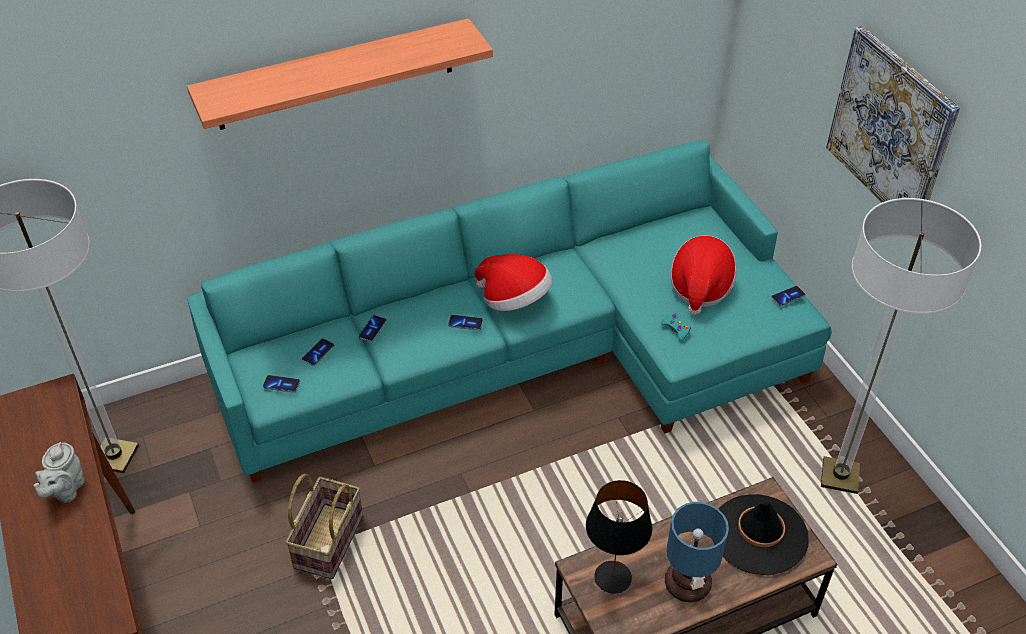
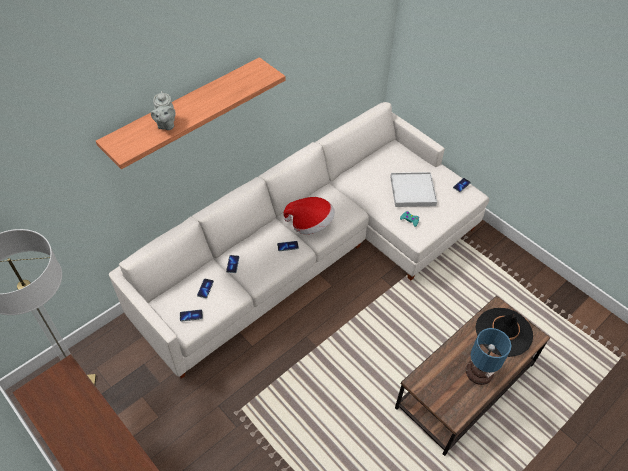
camera: 20 degrees left, 5 degrees up
(66, 490) = (104, 438): grey teapot -> grey teapot (166, 124)
(327, 540) = (243, 402): basket -> none
(530, 351) = (315, 249): turquoise sofa -> white sofa
(612, 577) = (436, 381): black table lamp -> none
(700, 287) = (412, 191): hat -> white tray
(839, 476) = (512, 280): floor lamp -> none
(891, 128) = (523, 80): picture -> none

